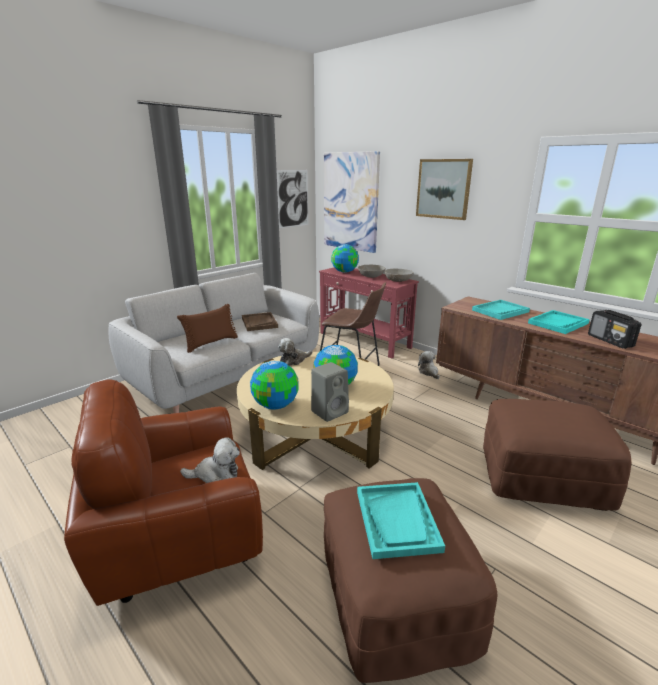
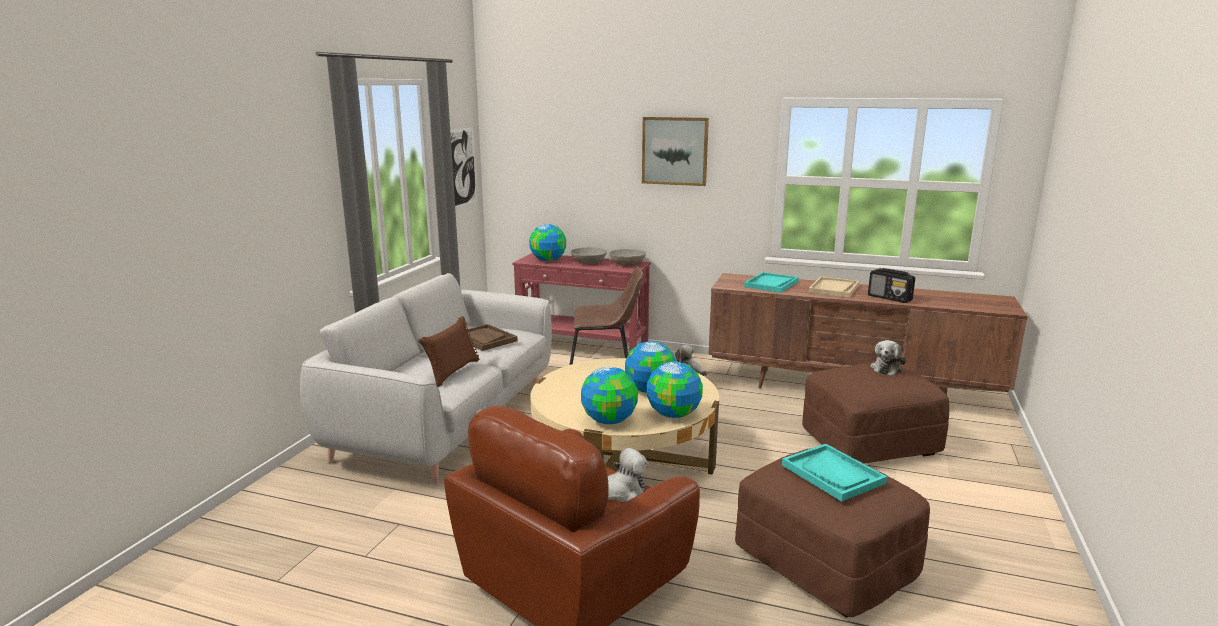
camera: 25 degrees left, 5 degrees down
(294, 360) = (572, 374): plush toy -> plush toy (886, 368)
(330, 411) = (673, 414): grey speaker -> globe
(350, 202) = (541, 168): picture -> none
(558, 323) = (834, 289): turquoise tray -> beige tray

